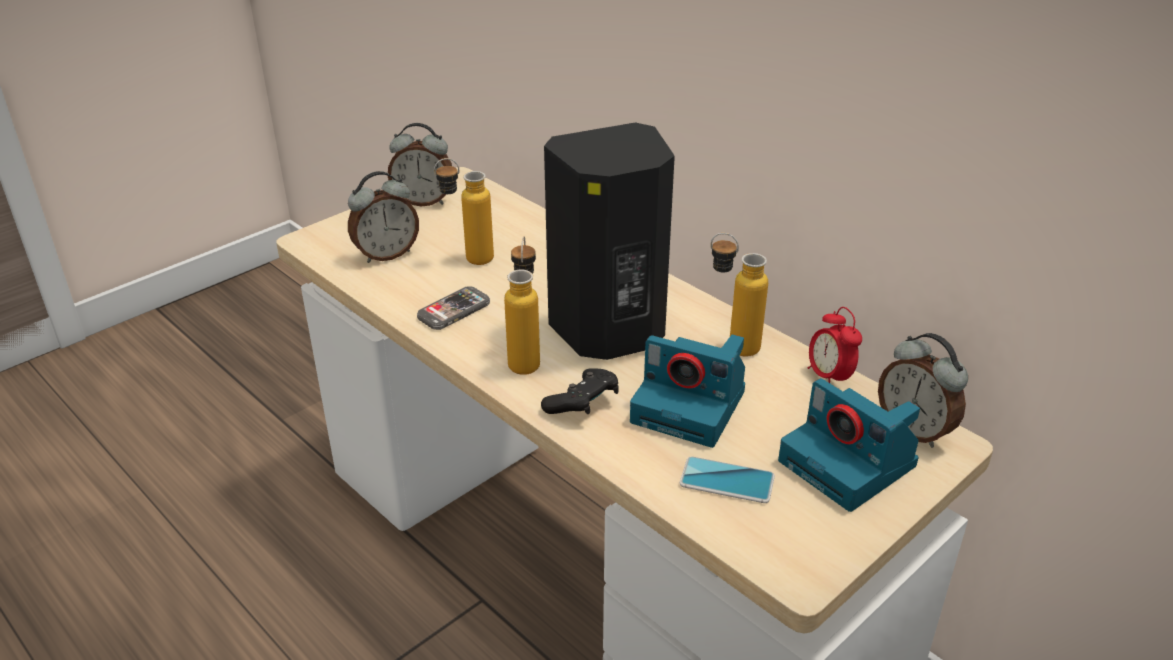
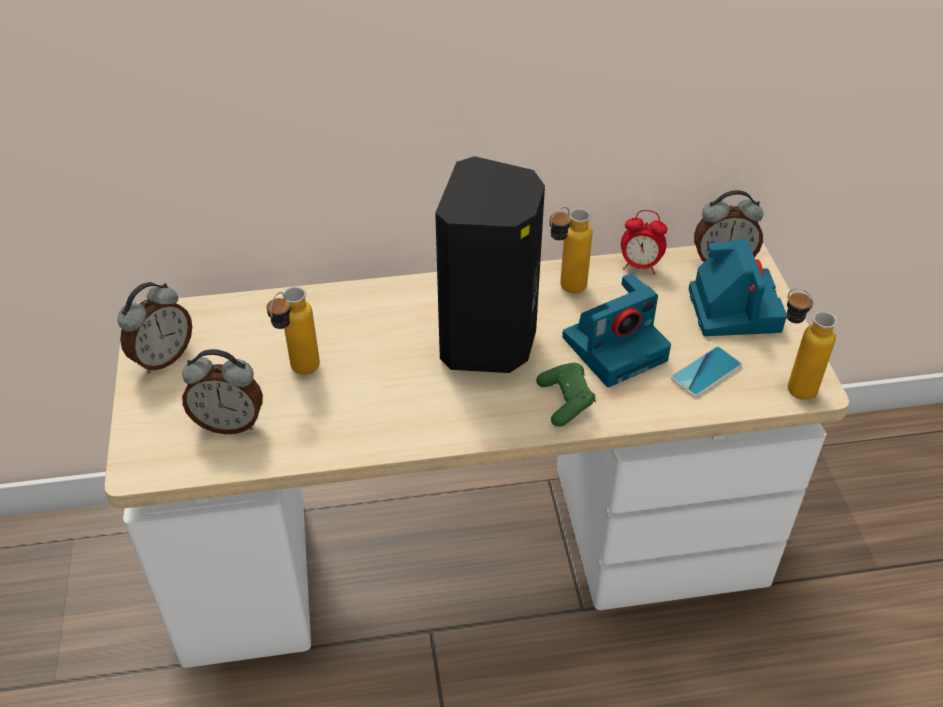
camera: 55 degrees left, 10 degrees up
(386, 254) = (229, 423): alarm clock -> alarm clock turned 90 degrees clockwise
(454, 310) = (368, 417): phone -> none
(525, 358) = (478, 405): bottle -> bottle (790, 384)
(583, 405) = (566, 401): black game controller -> green game controller
(850, 464) = (732, 308): camera -> camera turned 90 degrees counterclockwise

